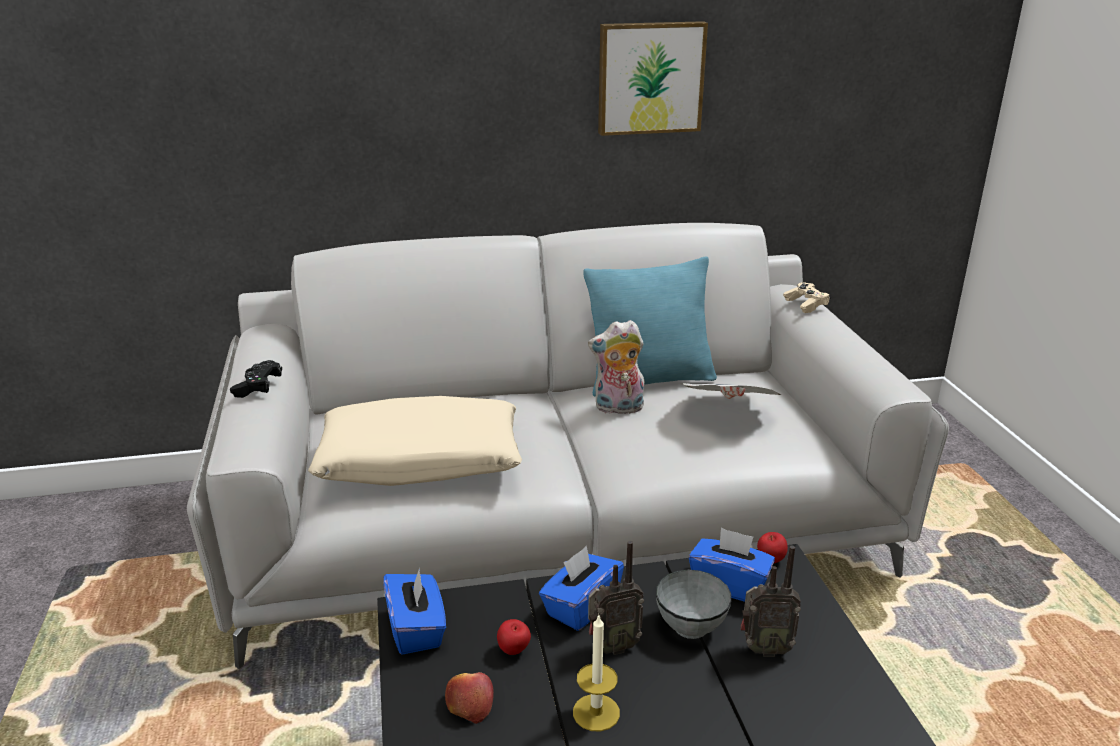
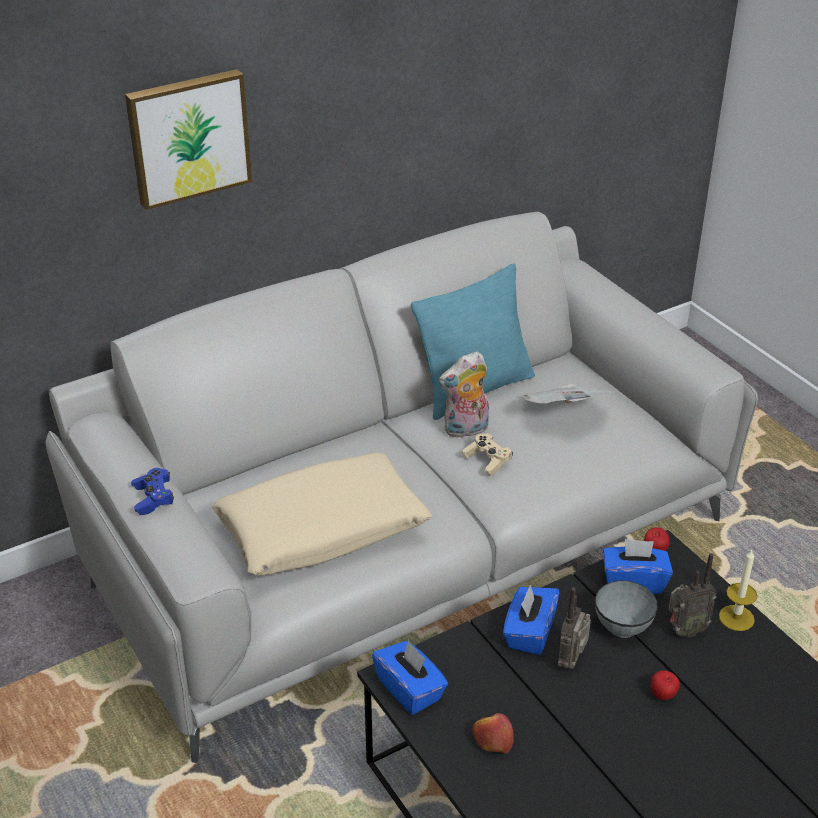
camera: 20 degrees left, 10 degrees up
(258, 387) = (153, 498): black game controller -> blue game controller
(514, 651) = (499, 686): apple -> apple (663, 696)
(596, 712) = (590, 718): candle -> candle (736, 618)
(612, 647) = (572, 661): radio -> radio turned 150 degrees clockwise
(650, 78) = (430, 88): picture -> picture (188, 137)
(805, 305) = (598, 285): beige game controller -> beige game controller (487, 460)

